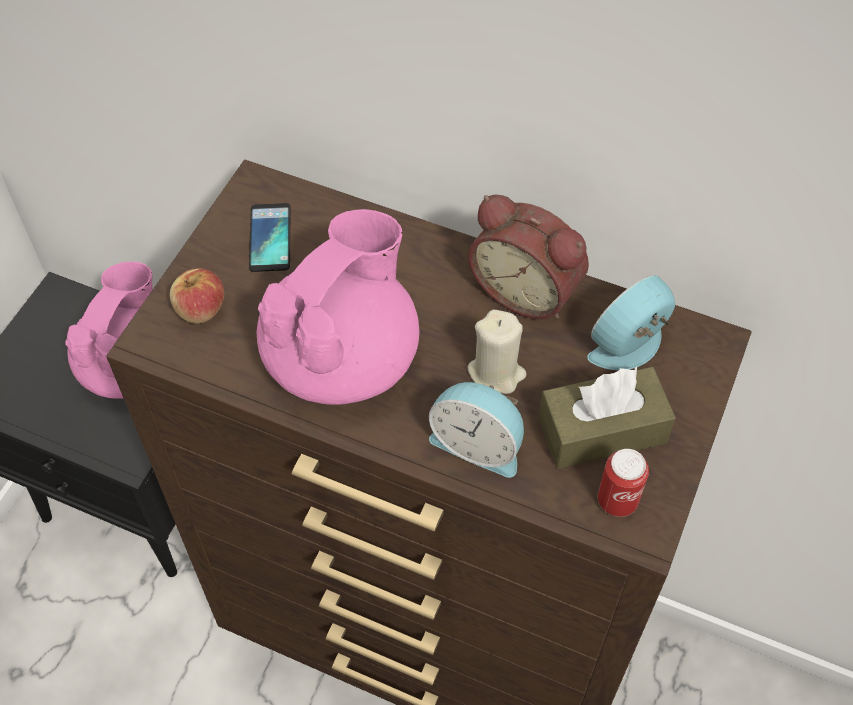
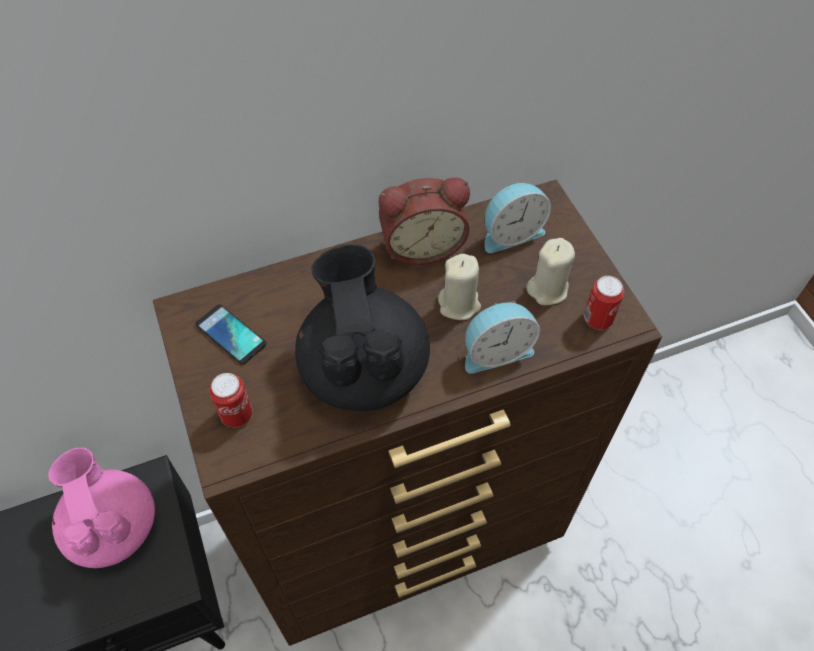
camera: 45 degrees left, 0 degrees up
(200, 309) = (236, 415): apple -> can
(343, 358) = (363, 368): pink teapot -> black teapot
(602, 430) = (548, 289): brown tissue box -> beige candle
(631, 346) = (510, 233): alarm clock -> alarm clock turned 120 degrees counterclockwise

